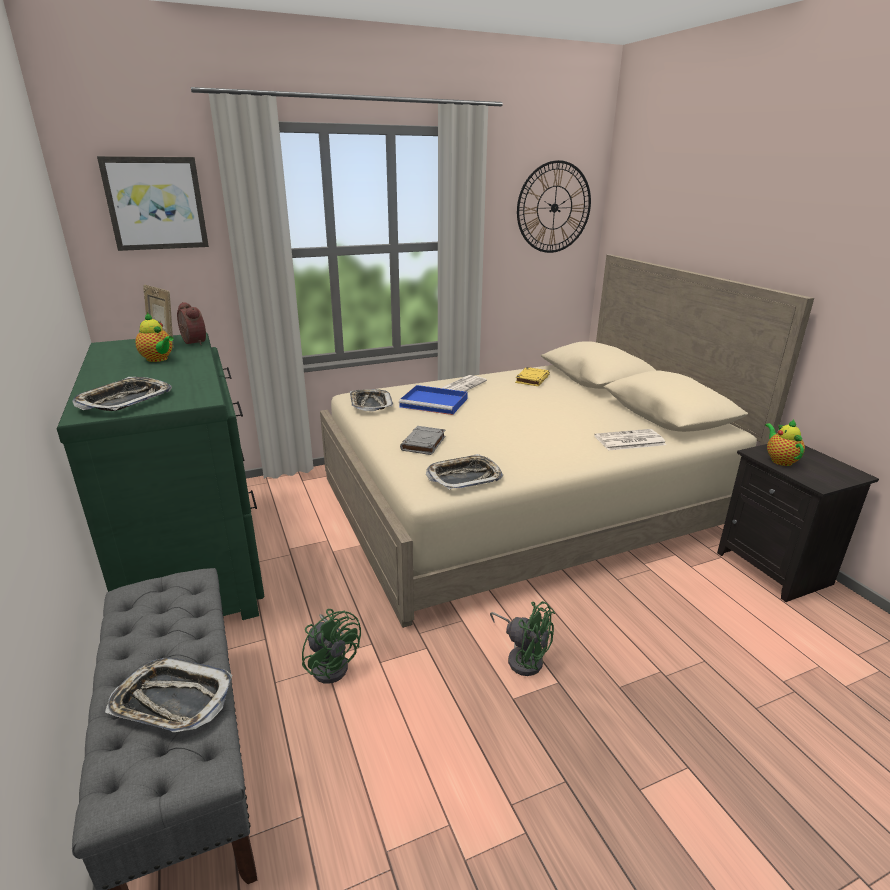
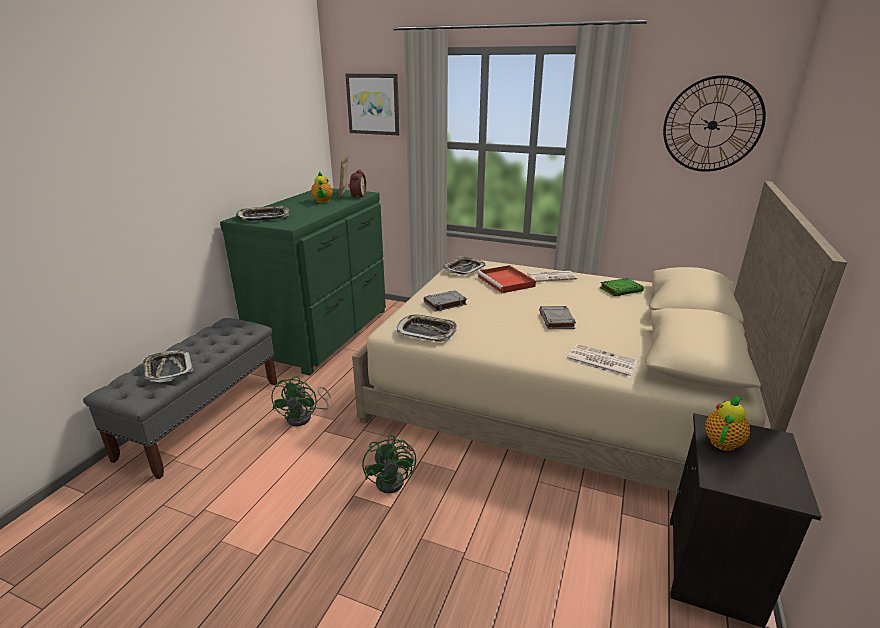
camera: 45 degrees right, 0 degrees up
(435, 403) = (506, 282): blue tray -> red tray
(532, 379) = (621, 290): yellow book -> green book
(541, 421) = (557, 320): none -> grey book

